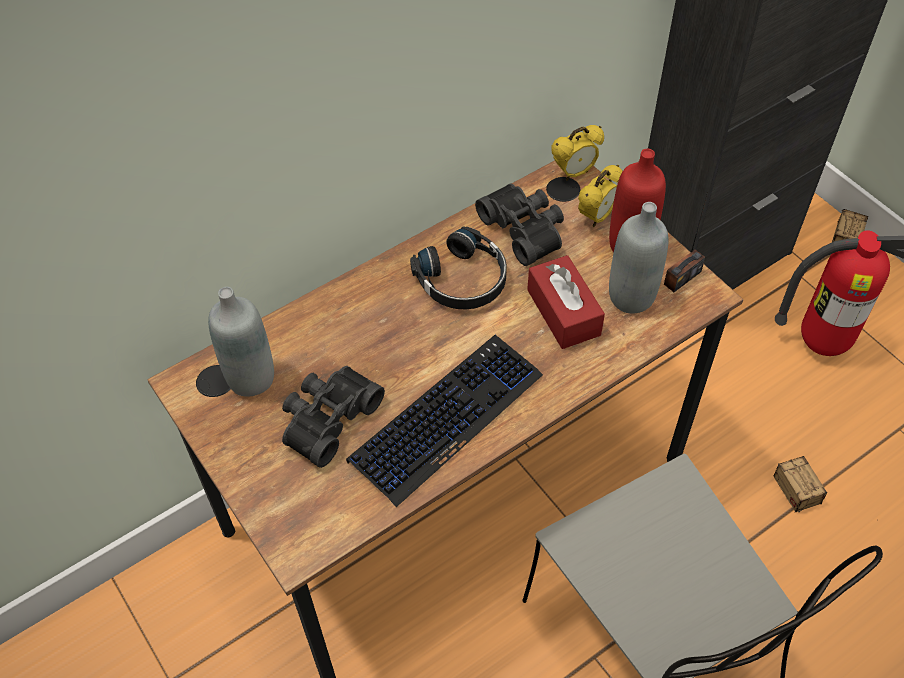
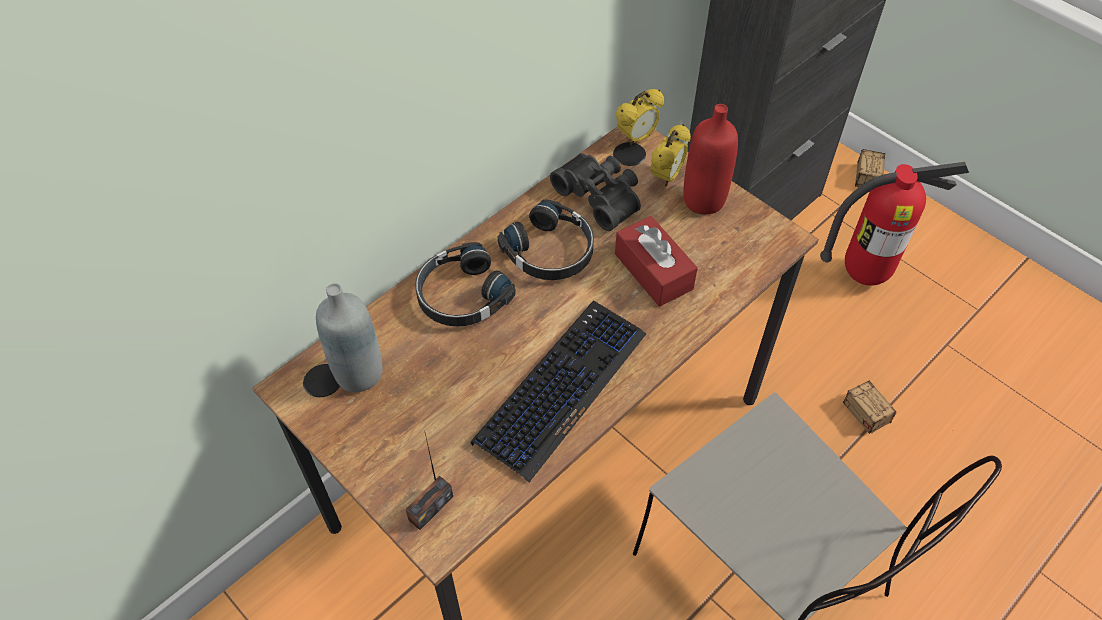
camera: 10 degrees left, 0 degrees up
(327, 418) = (443, 403): black binoculars -> none
(365, 313) = (461, 295): none -> black headphones
(631, 297) = (714, 249): grey bottle -> none
(682, 277) = (758, 225): radio -> radio (430, 508)

